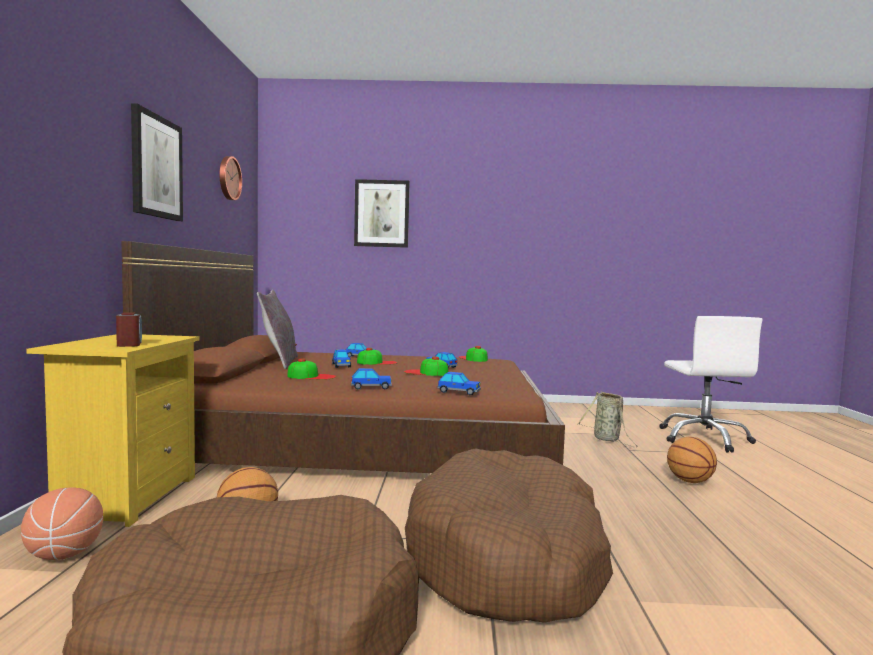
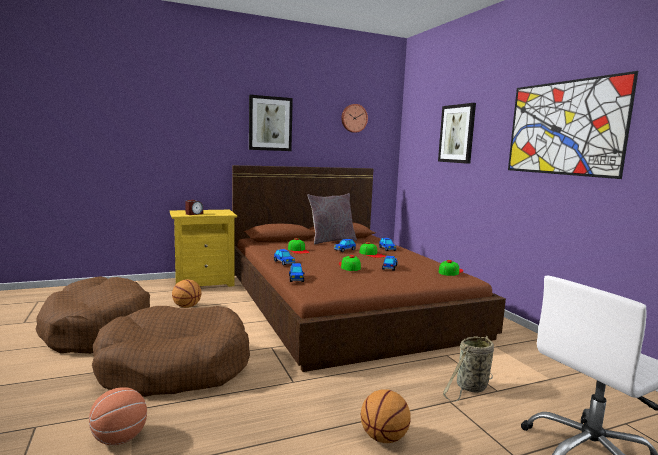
camera: 65 degrees right, 5 degrees up
(64, 555) = (149, 290): basketball -> basketball (119, 438)
(524, 214) = (563, 128): none -> picture

